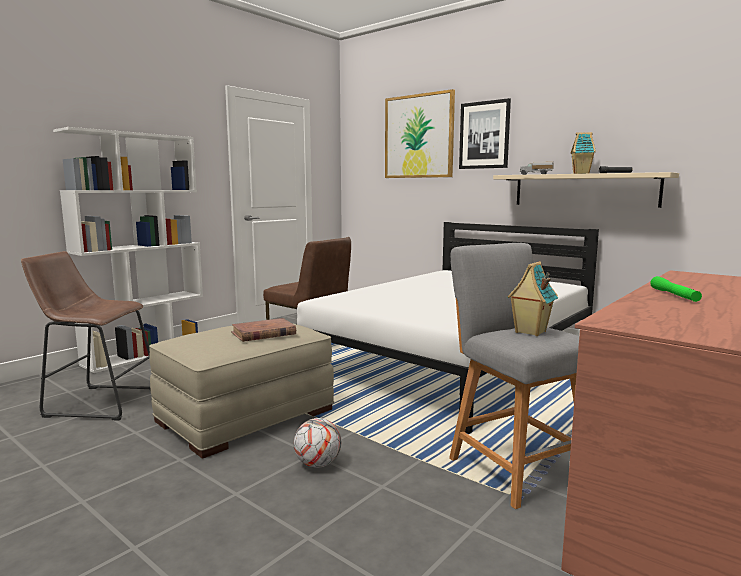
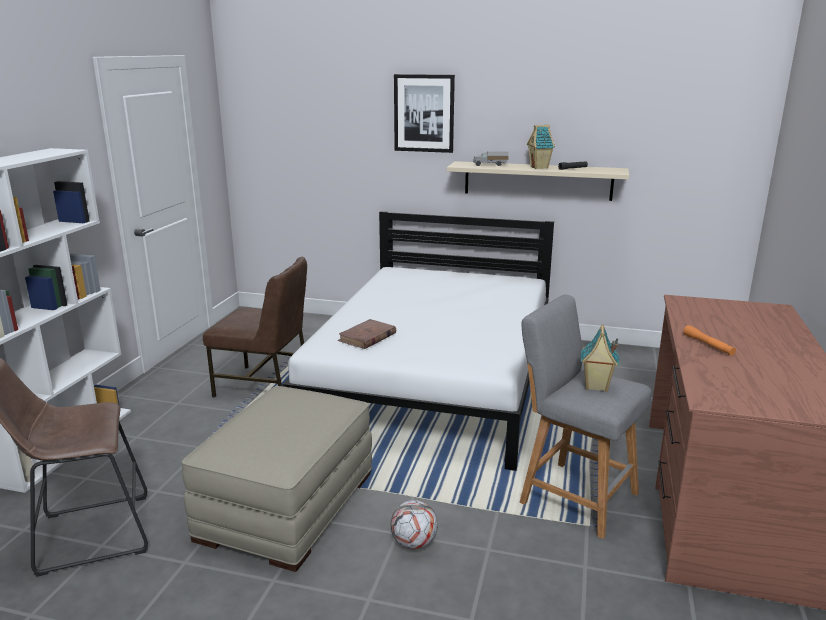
camera: 25 degrees left, 10 degrees up
(263, 333) = (306, 418): brown book -> brown book (367, 337)
(418, 136) = (338, 107): picture -> none
(674, 295) = (708, 345): green flashlight -> orange flashlight

